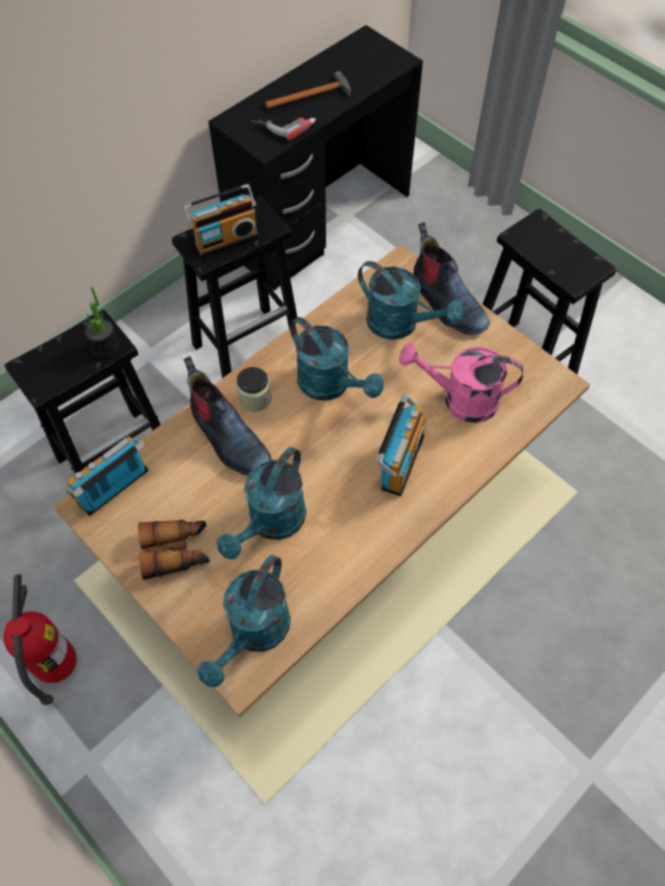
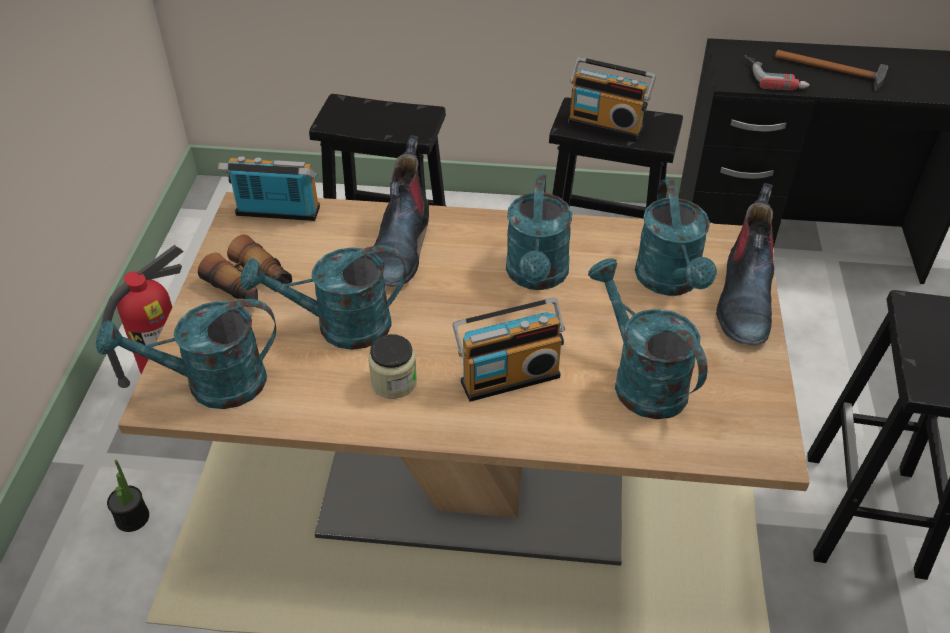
camera: 50 degrees right, 15 degrees down
(105, 347) = (409, 128): potted plant -> potted plant (132, 518)
(255, 398) = (461, 238): jar -> jar (394, 382)
(460, 399) = (640, 379): pink watering can -> turquoise watering can

